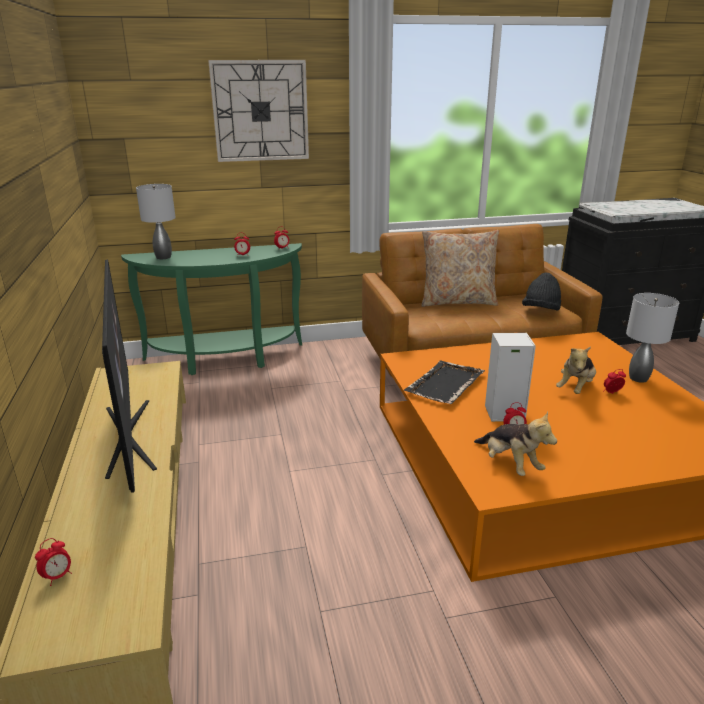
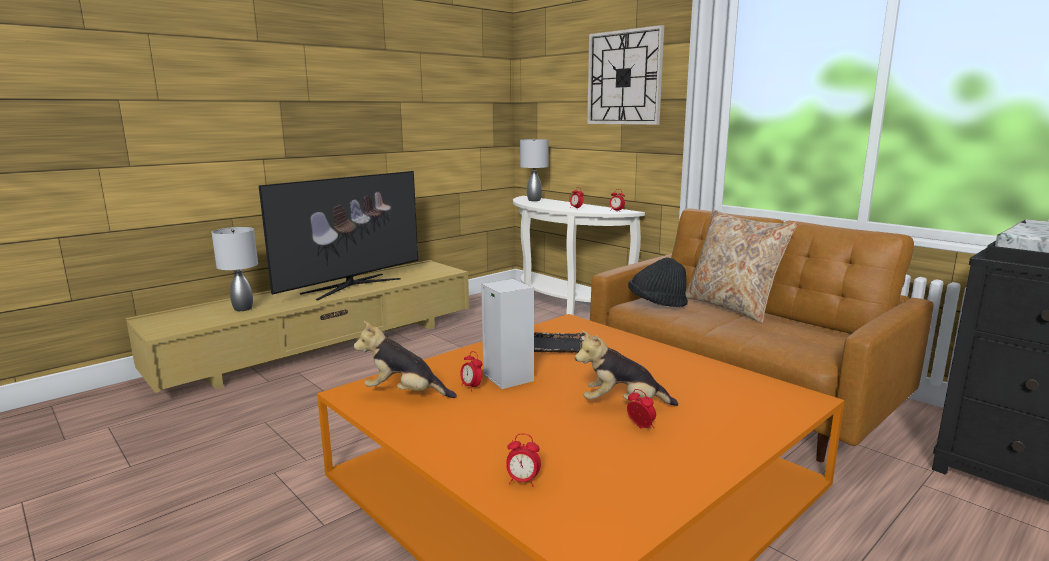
camera: 60 degrees right, 10 degrees down
(58, 576) = (203, 309): alarm clock -> alarm clock (522, 481)
(225, 360) = (562, 307): green console table -> white console table
(510, 464) = (405, 394): plush toy -> plush toy turned 75 degrees clockwise
(541, 311) = (790, 343): black hat -> black hat (657, 304)
(638, 378) = (719, 441): grey table lamp -> grey table lamp (244, 308)

